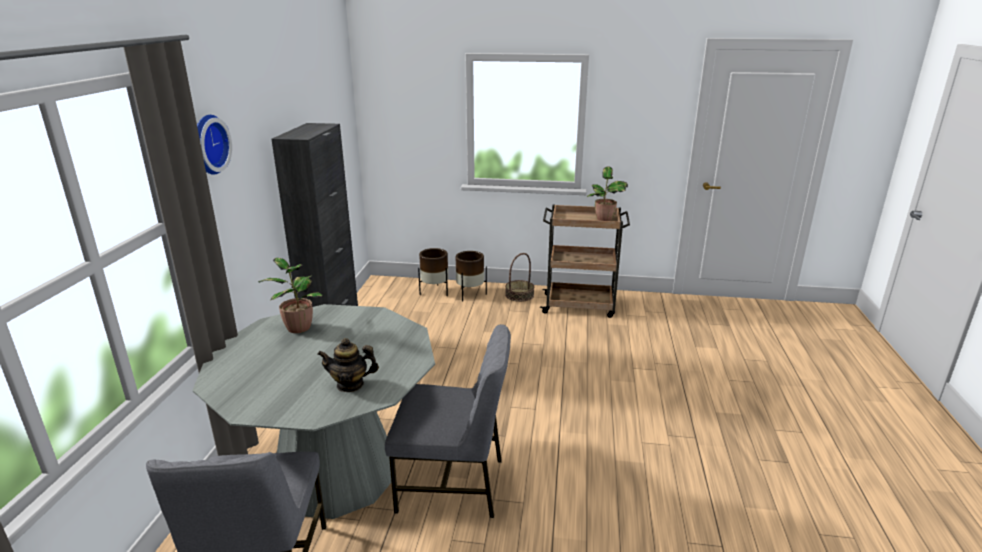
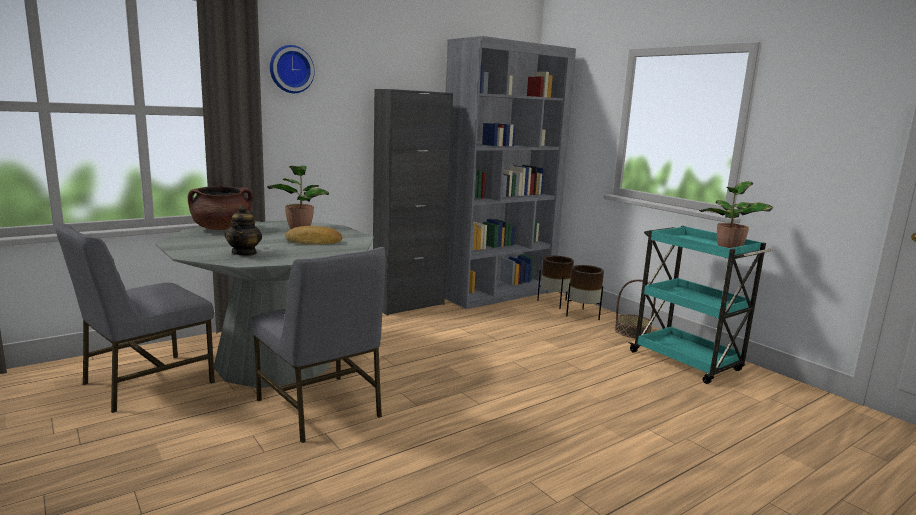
camera: 45 degrees right, 10 degrees down
(230, 367) = (222, 229): none -> brown cooking pot
(350, 384) = (244, 253): teapot -> teapot turned 135 degrees counterclockwise
(362, 339) = (314, 242): none -> bread
(380, 301) = (497, 293): none -> grey bookcase
(580, 305) = (687, 362): brown cart -> turquoise cart

